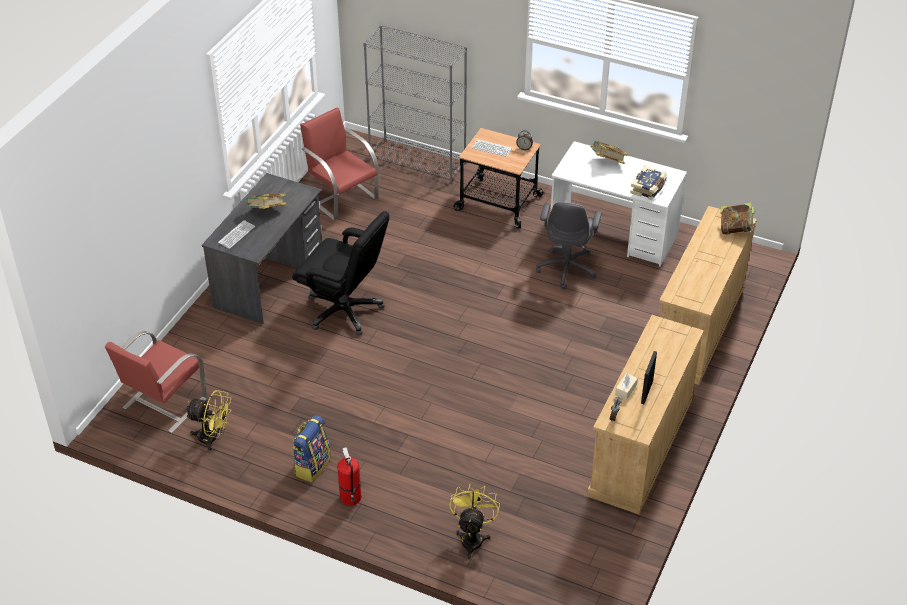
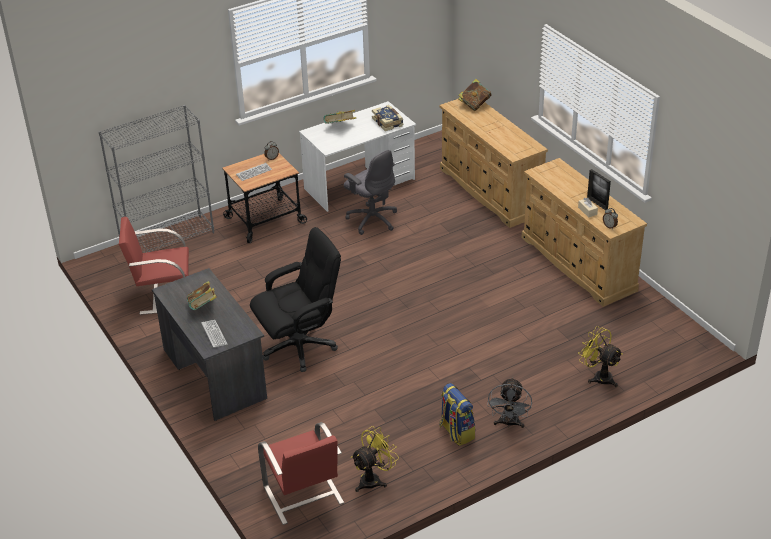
camera: 55 degrees left, 5 degrees down
(351, 498) = (509, 423): fire extinguisher -> grey fan

